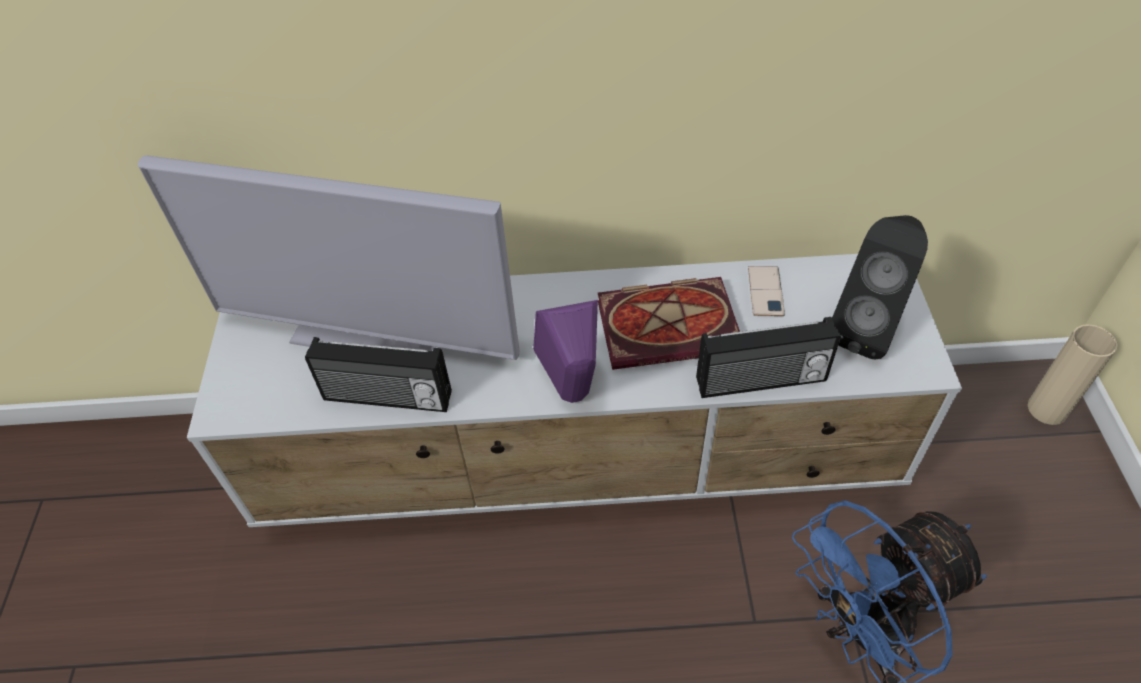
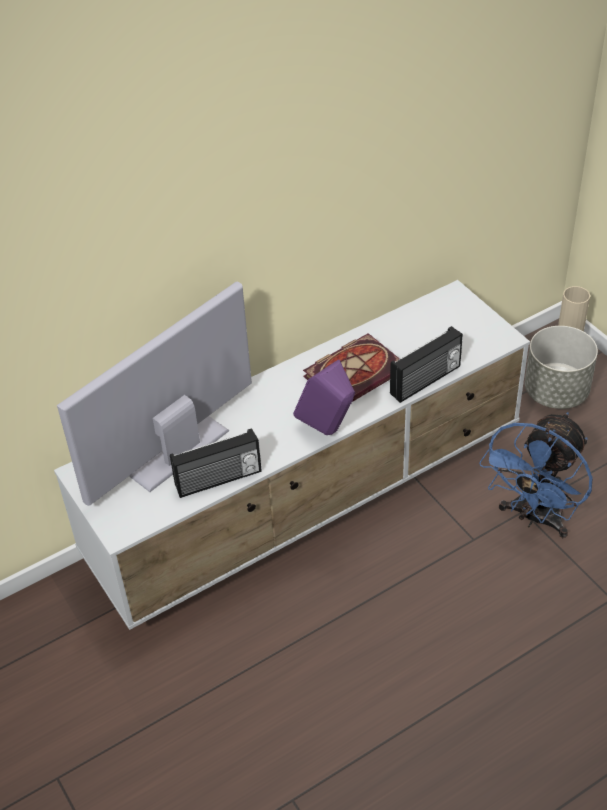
camera: 30 degrees left, 5 degrees down
(371, 334) = (177, 451): television -> television turned 150 degrees clockwise
(765, 291) = (396, 332): phone -> none
(866, 328) = (463, 330): black speaker -> none
(999, 461) = (556, 392): none -> grey planter

